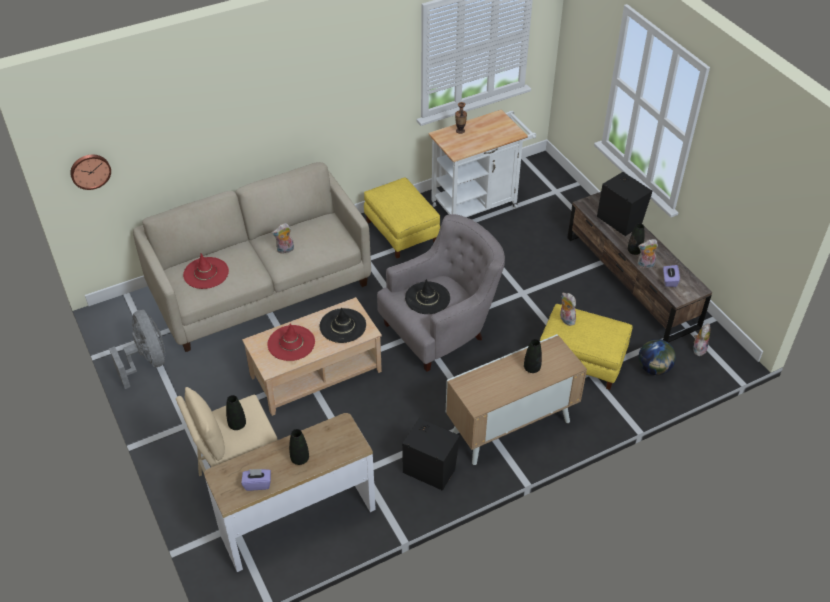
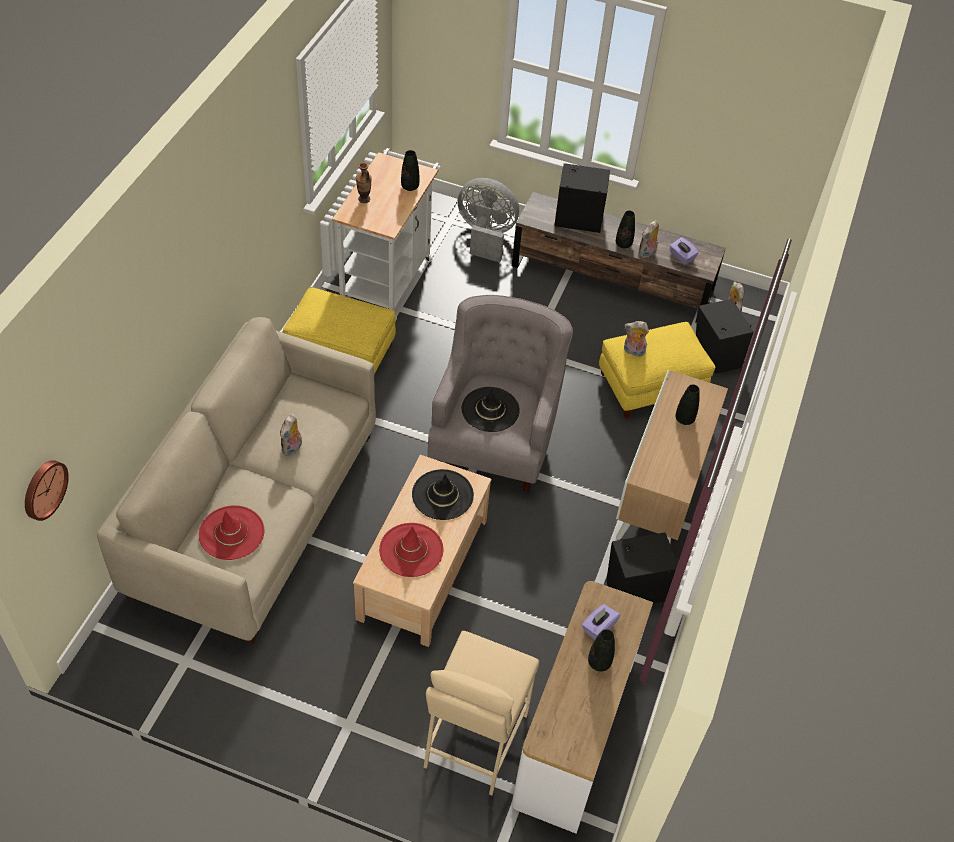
camera: 45 degrees left, 5 degrees up
(147, 362) = (220, 688): grey fan -> grey fan (485, 236)
(237, 425) = (487, 676): black vase -> black vase (410, 187)
(257, 484) = (590, 720): purple tissue box -> purple tissue box (598, 627)
(654, 368) = (716, 355): globe -> black speaker

